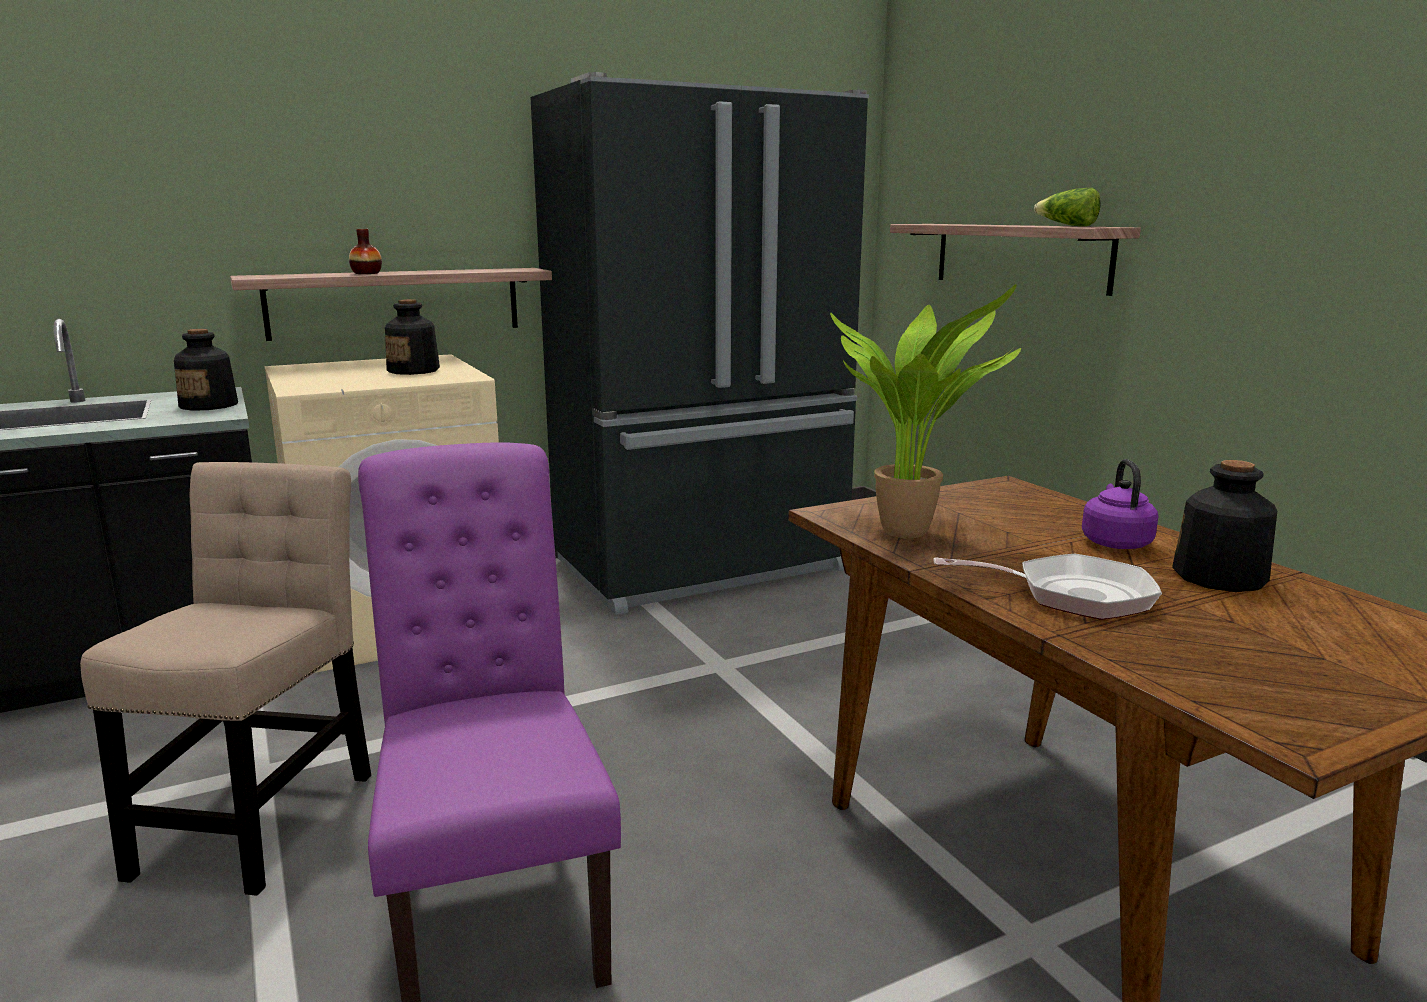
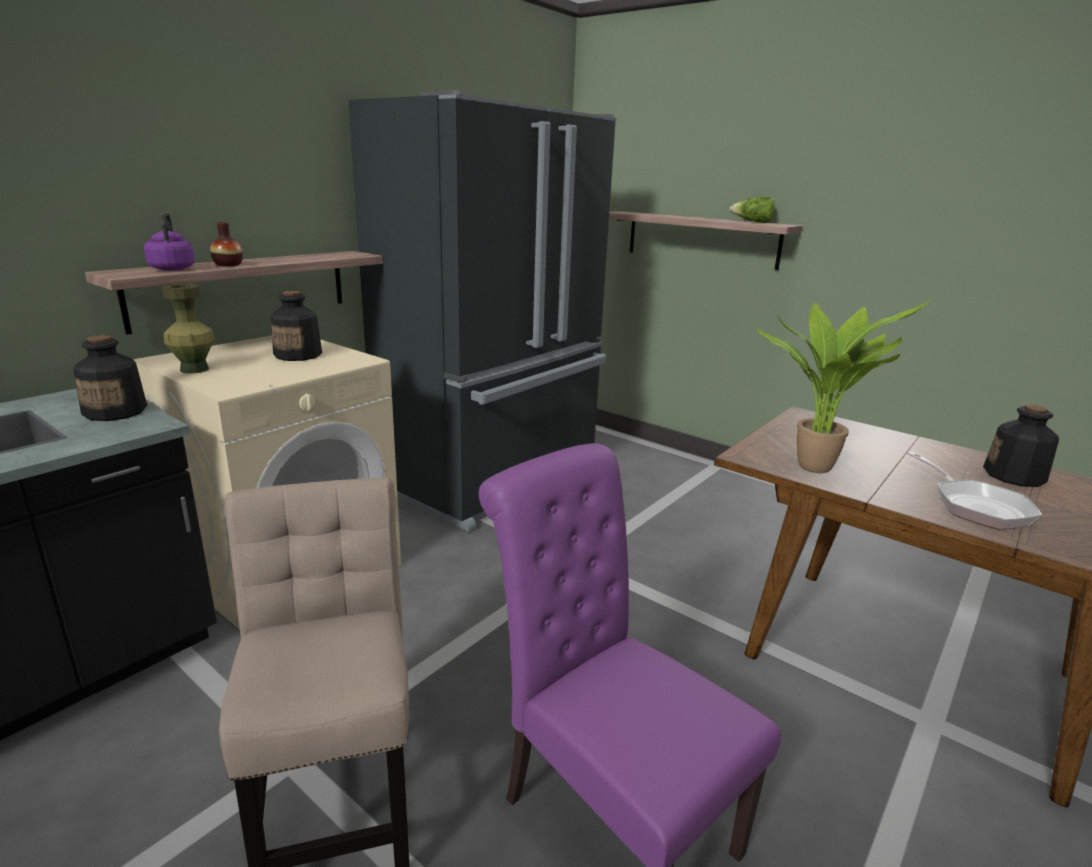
camera: 25 degrees left, 5 degrees up
(301, 375) = (194, 369): none -> green vase
(1072, 595) = (975, 506): frying pan -> frying pan turned 90 degrees clockwise
(1115, 542) = (928, 456): purple kettle -> purple kettle (172, 268)

